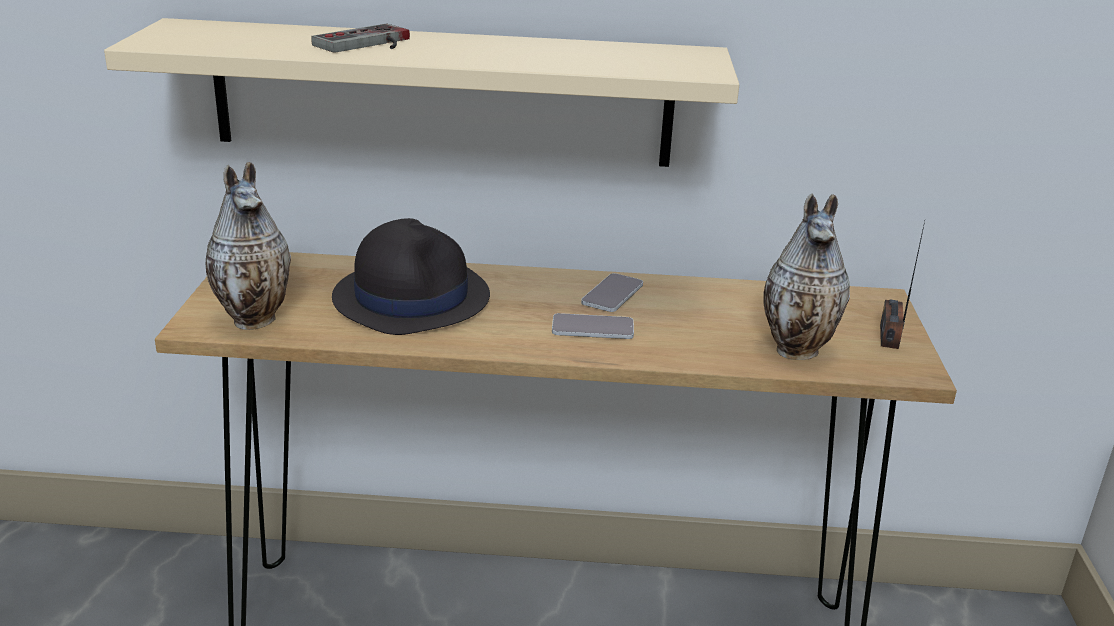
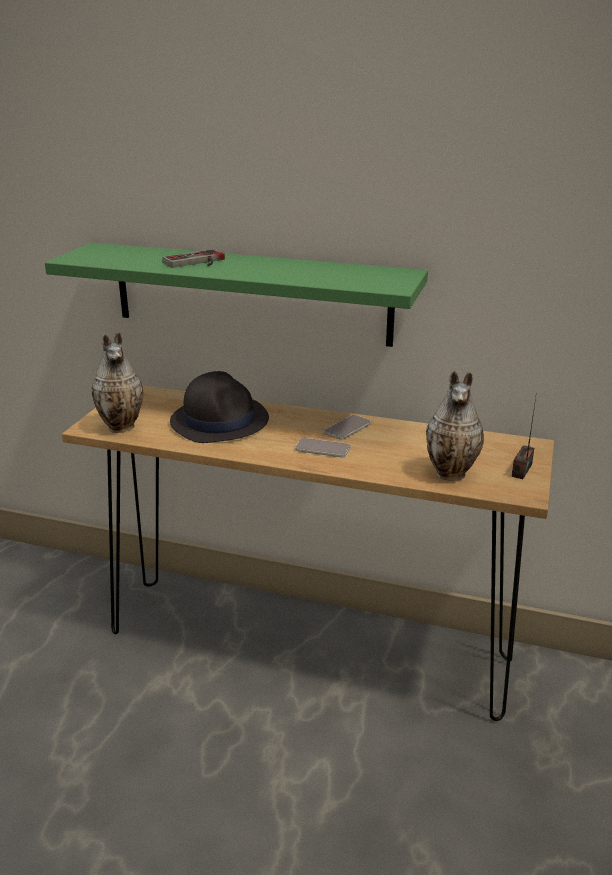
camera: 15 degrees right, 0 degrees up
(442, 94) = (250, 293): beige shelf -> green shelf

